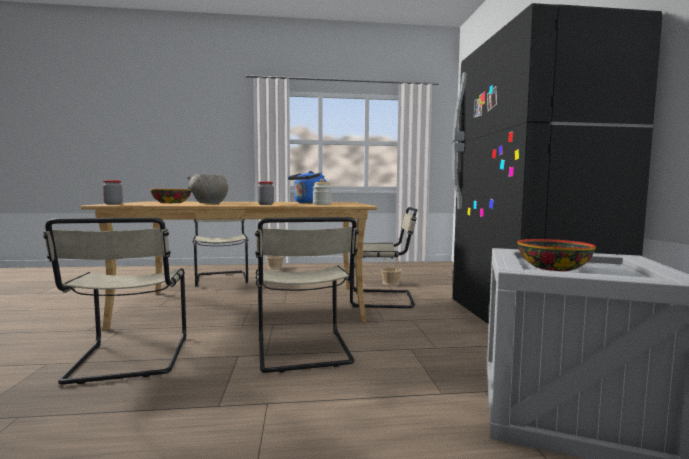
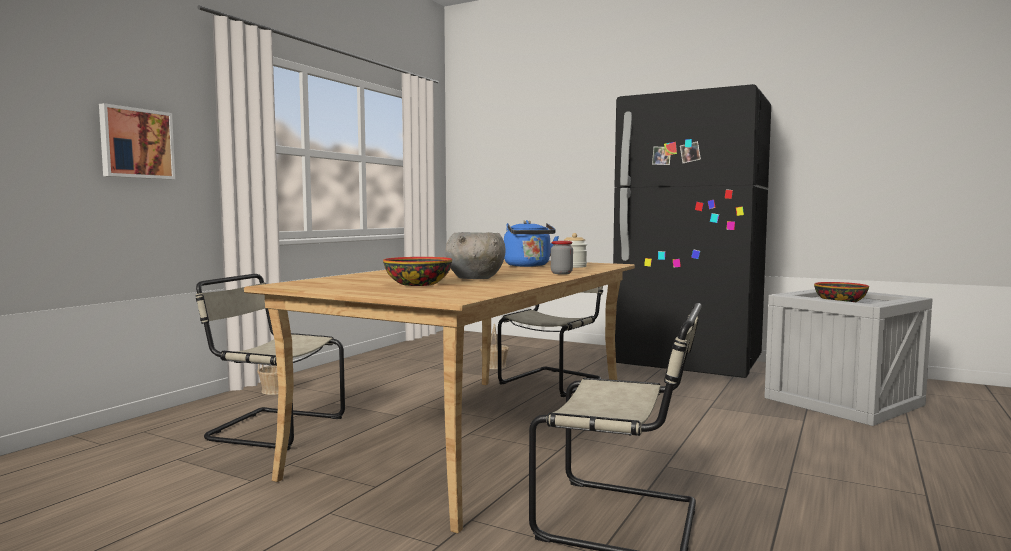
camera: 55 degrees left, 0 degrees up
(113, 204) = (442, 296): jar -> none
(220, 144) = (136, 143): none -> picture
(304, 351) = (681, 439): beige chair -> none

